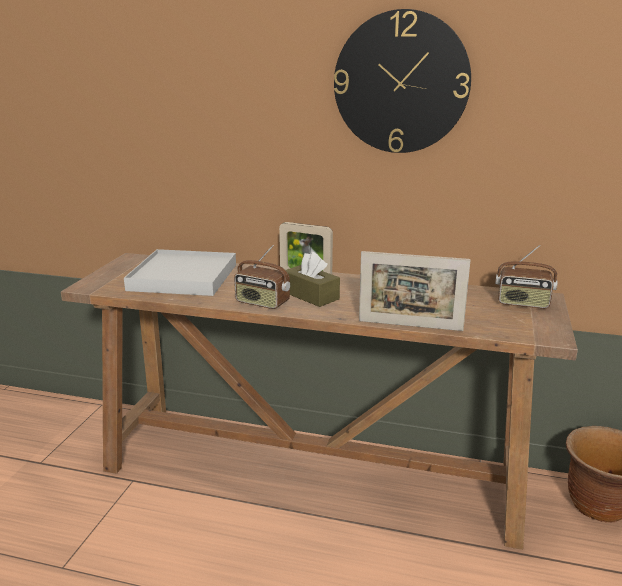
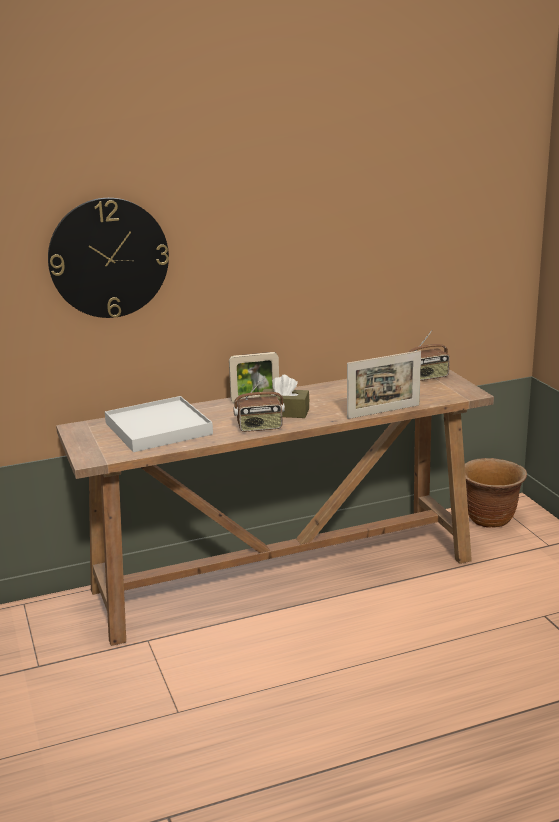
camera: 35 degrees left, 0 degrees up
(401, 83) = (309, 222): wall clock -> wall clock (108, 258)

